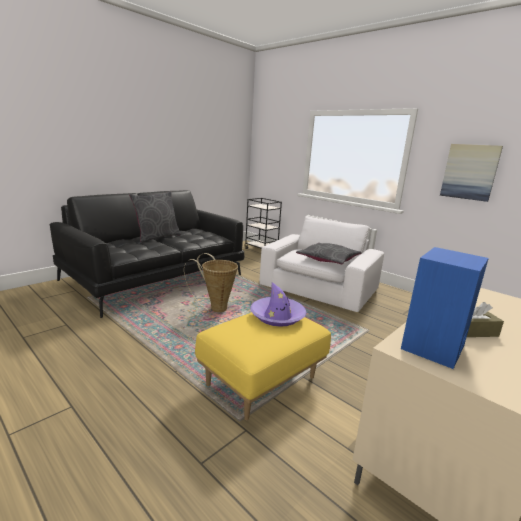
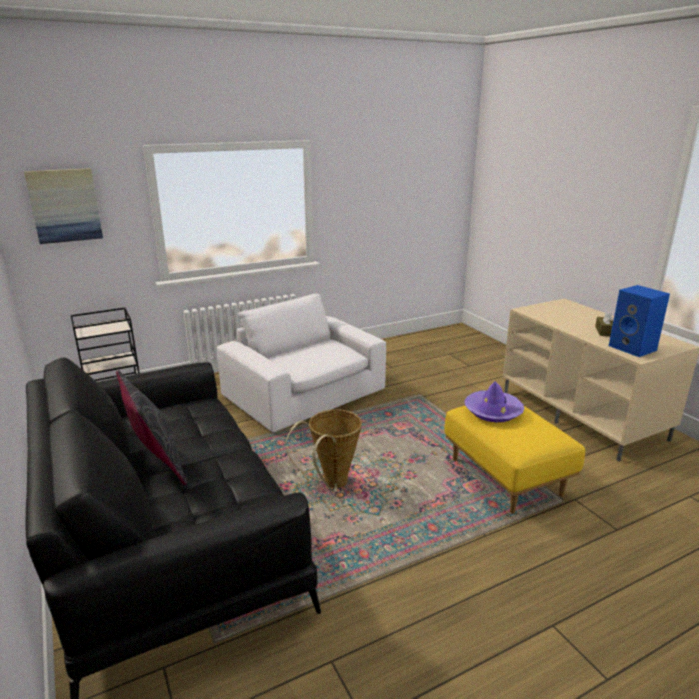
camera: 70 degrees left, 5 degrees up
(328, 259) = (330, 351): grey pillow -> none
(469, 172) = (372, 205): picture -> picture (65, 205)

